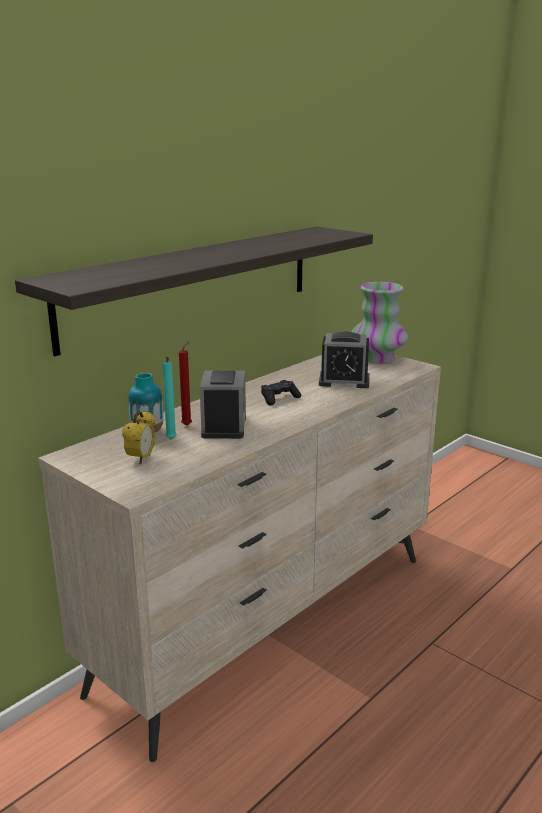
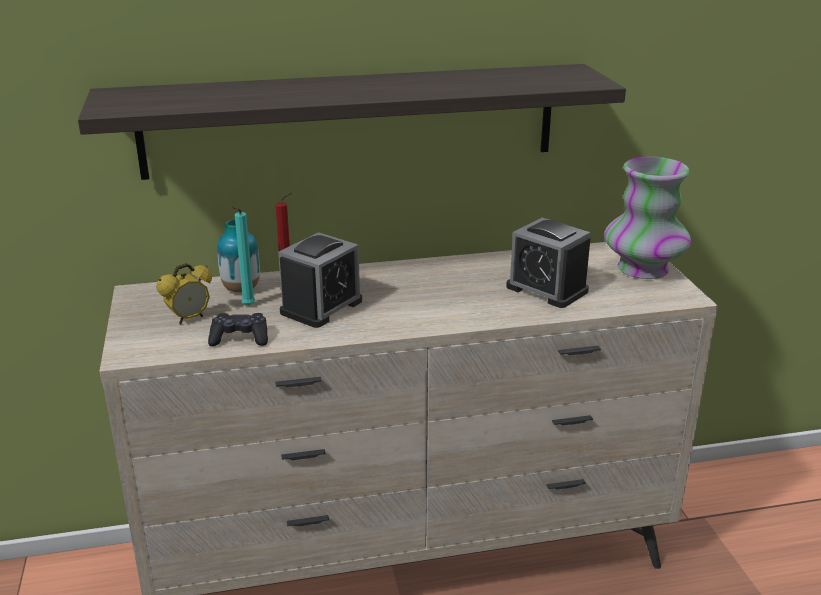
camera: 35 degrees right, 5 degrees up
(279, 398) = (432, 290): black game controller -> black game controller (240, 338)

